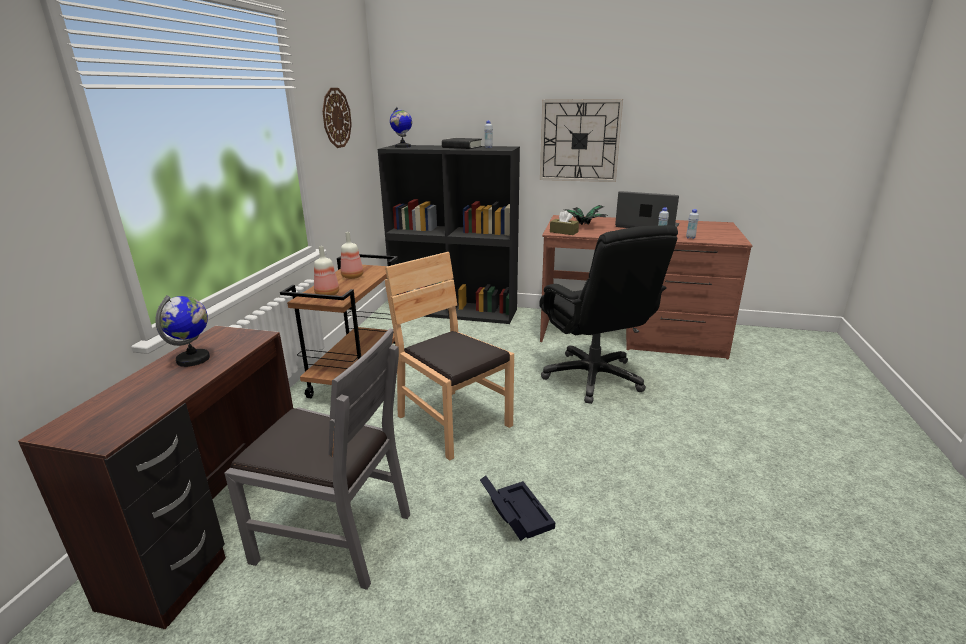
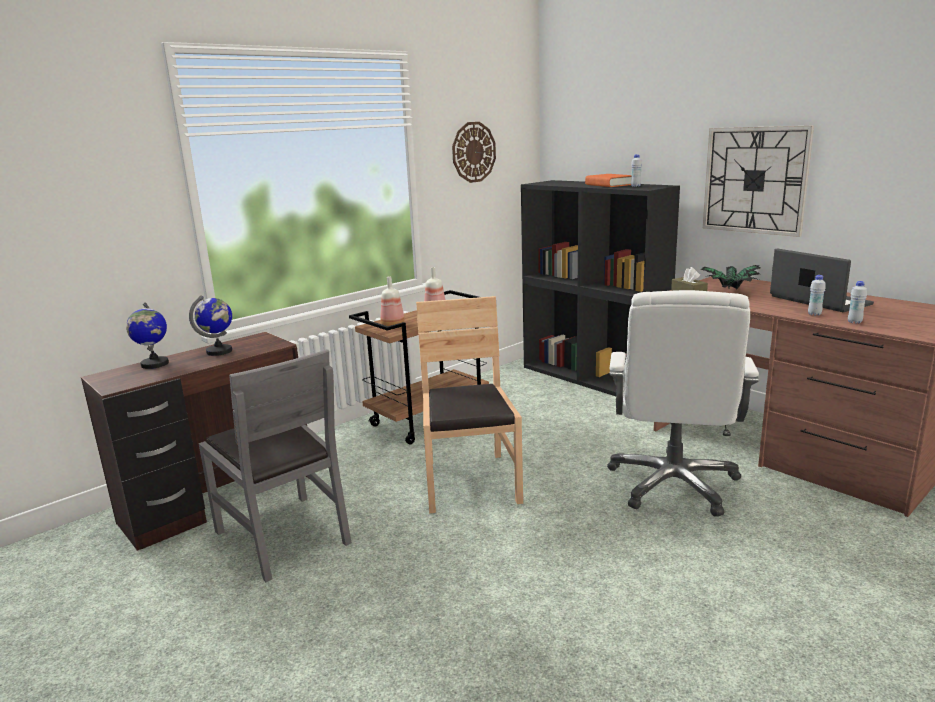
camera: 35 degrees right, 5 degrees down
(402, 147) = (551, 182): globe -> globe (154, 364)
(462, 147) = (608, 185): black book -> orange book
(514, 513) = (435, 577): black storage box -> none
(593, 377) = (673, 484): black office chair -> white office chair

